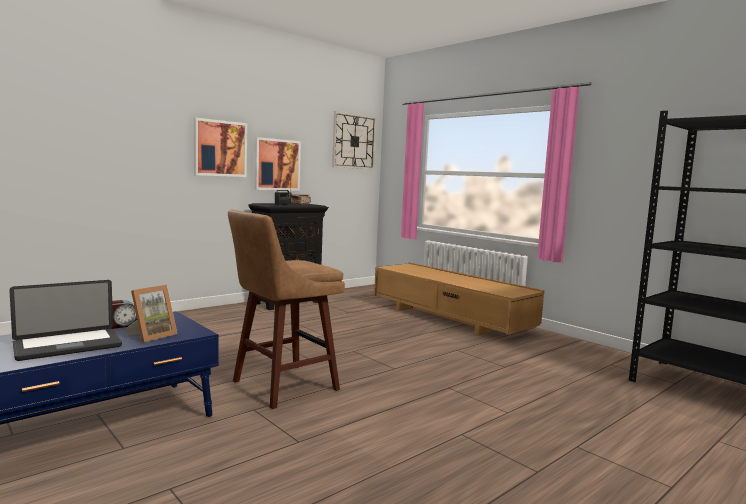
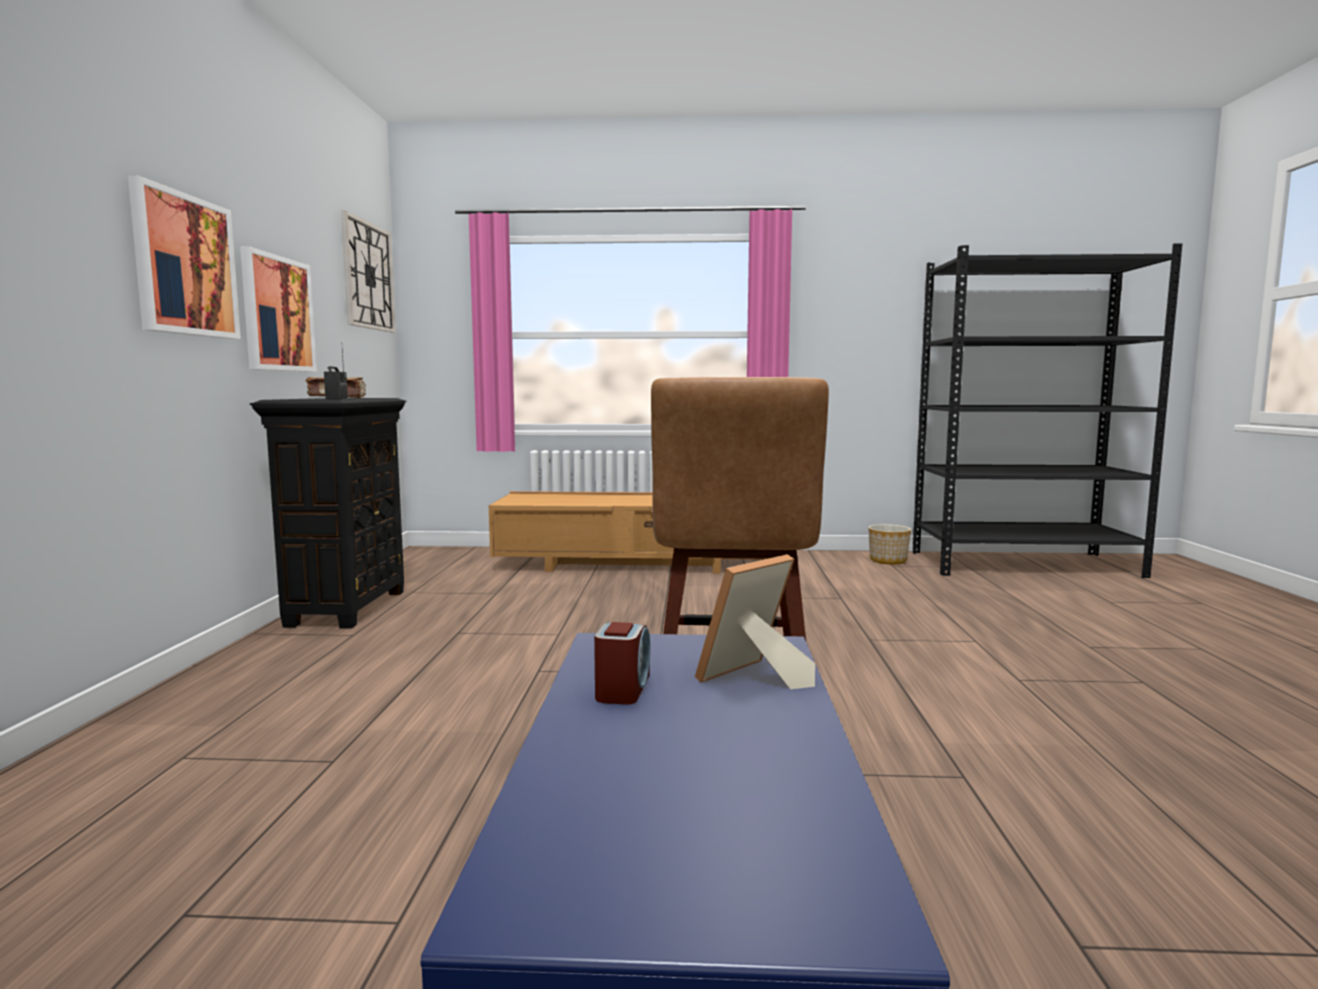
camera: 45 degrees left, 0 degrees up
(68, 346) = (734, 766): laptop -> none
(151, 336) = (753, 679): picture frame -> picture frame turned 120 degrees counterclockwise
(618, 361) = (887, 561): none -> planter

